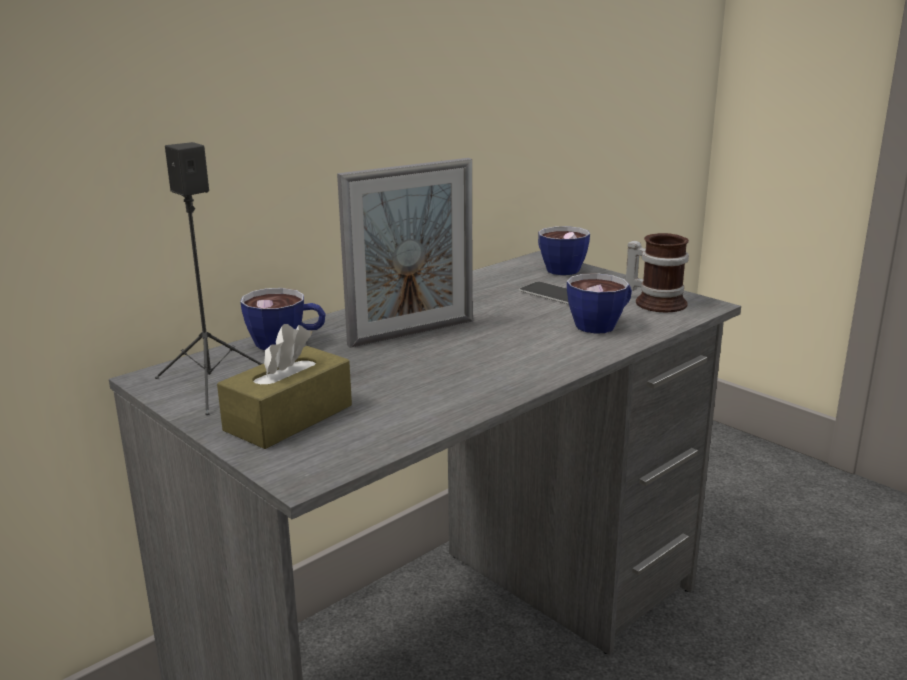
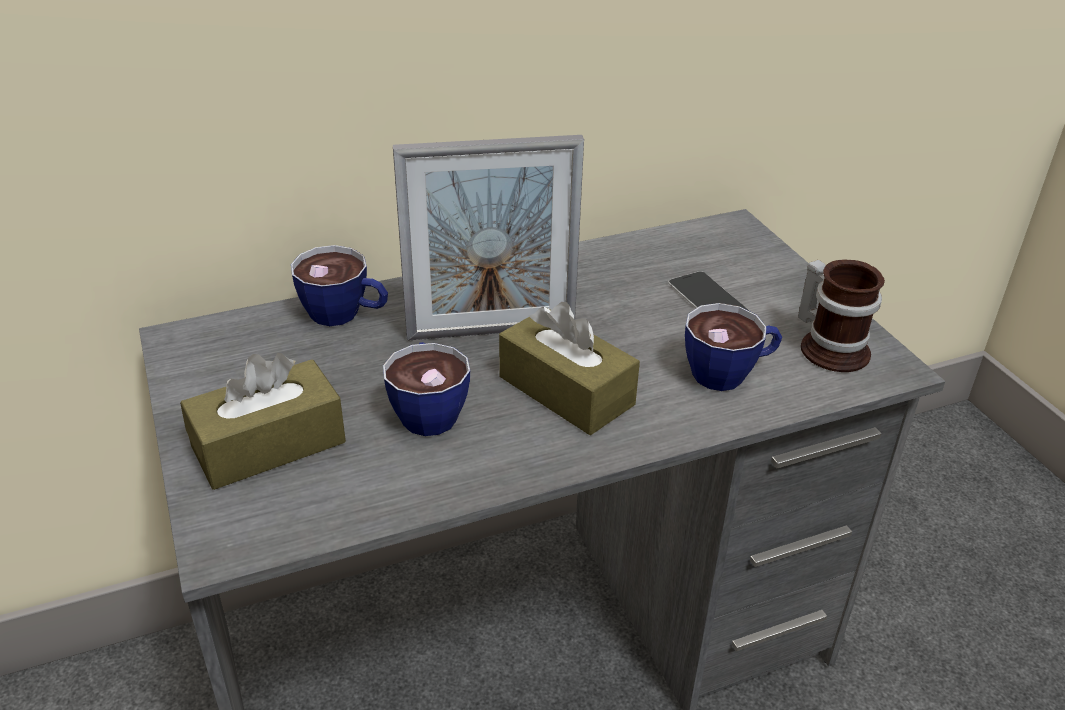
camera: 20 degrees right, 15 degrees up
(211, 386) = (225, 369): black speaker -> none
(496, 351) = (566, 391): none -> brown tissue box
(557, 268) = (746, 249): cup -> cup (428, 410)

